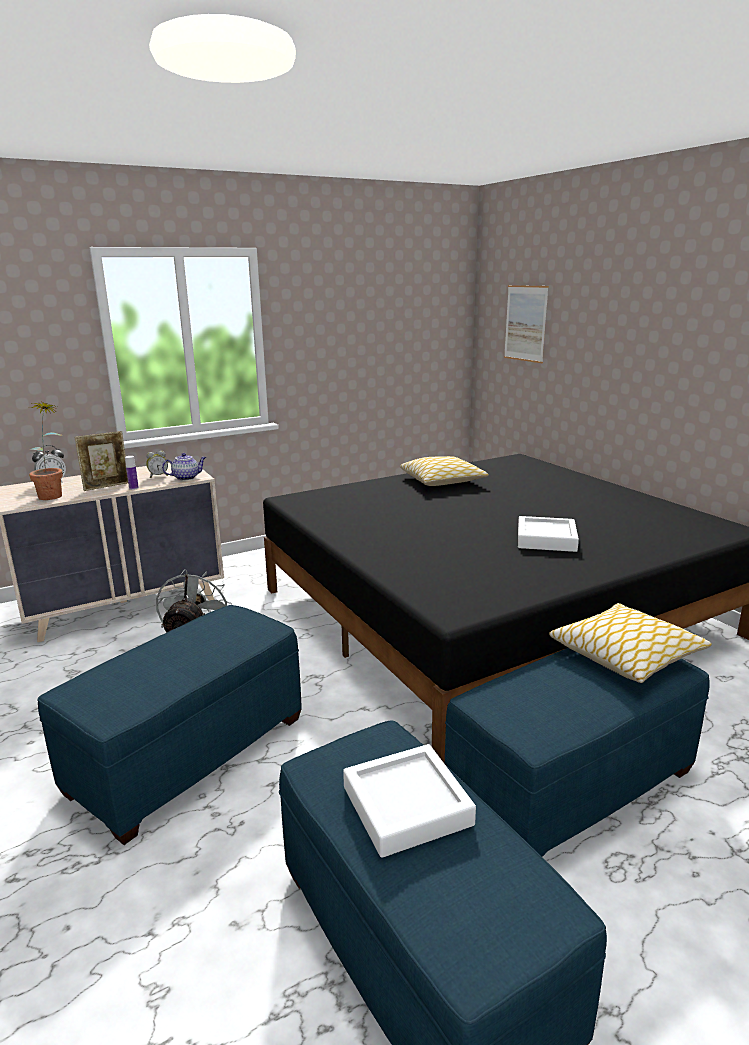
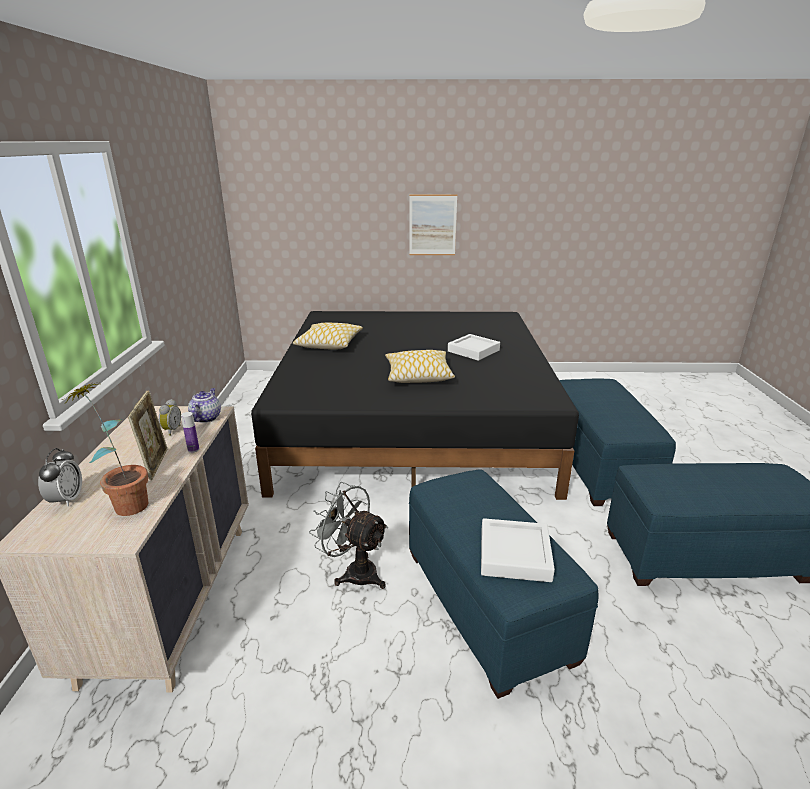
camera: 60 degrees left, 5 degrees up
(407, 806) = (707, 482): white tray -> white tray (514, 555)
(525, 323) = (294, 205): picture -> picture (432, 225)
(626, 655) = (590, 387): pillow -> pillow (418, 375)

